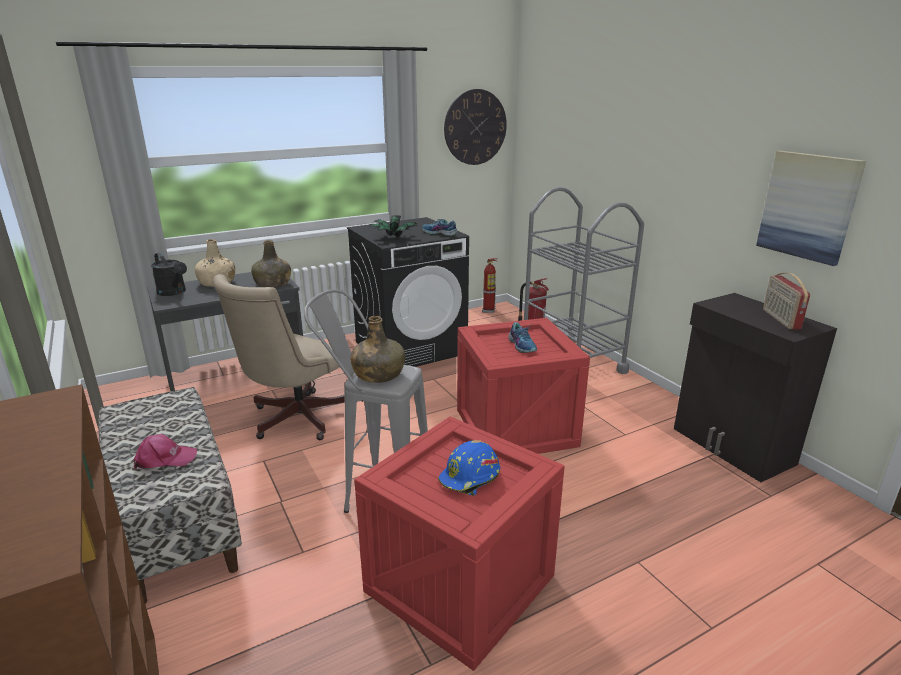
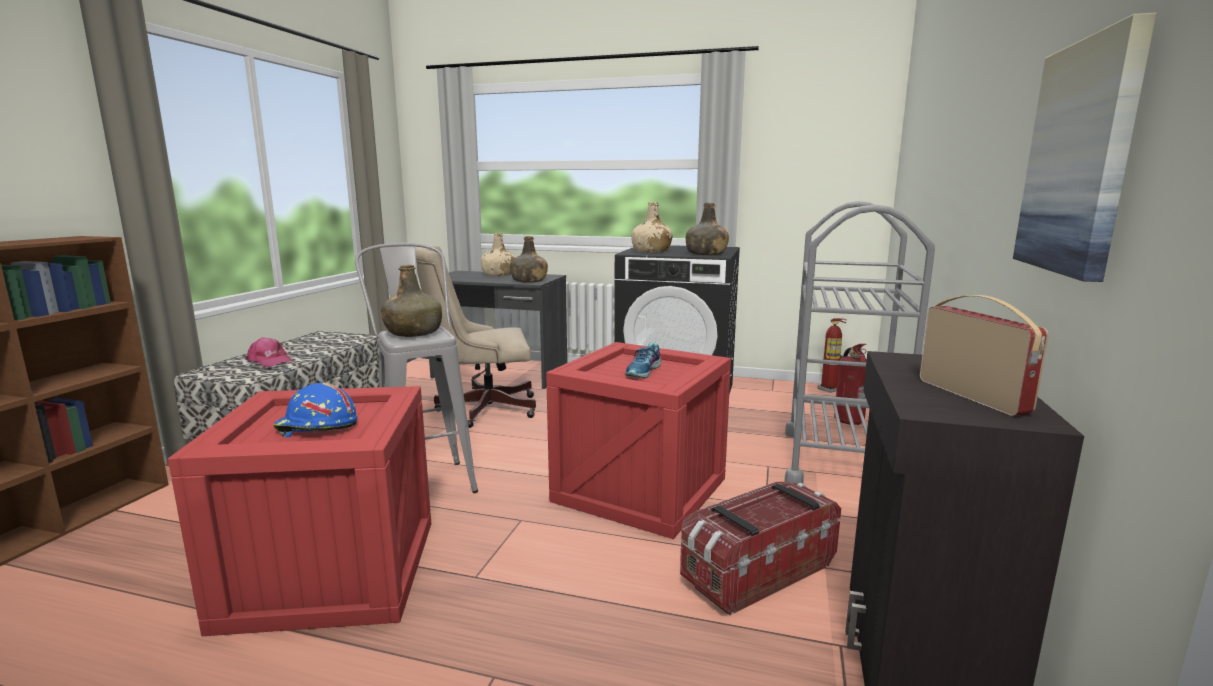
camera: 45 degrees right, 10 degrees down
(174, 292) = (459, 274): black watering can -> none
(393, 237) = (651, 251): potted plant -> beige bottle
(439, 233) = (706, 254): shoe -> green bottle
(475, 127) = (833, 144): wall clock -> none
(636, 442) = (756, 571): none -> storage box
(780, 319) = (973, 396): radio -> radio turned 120 degrees clockwise

